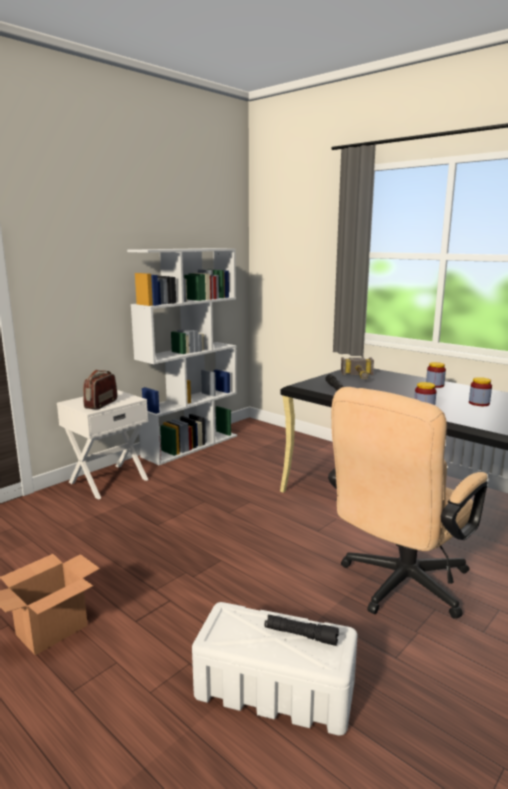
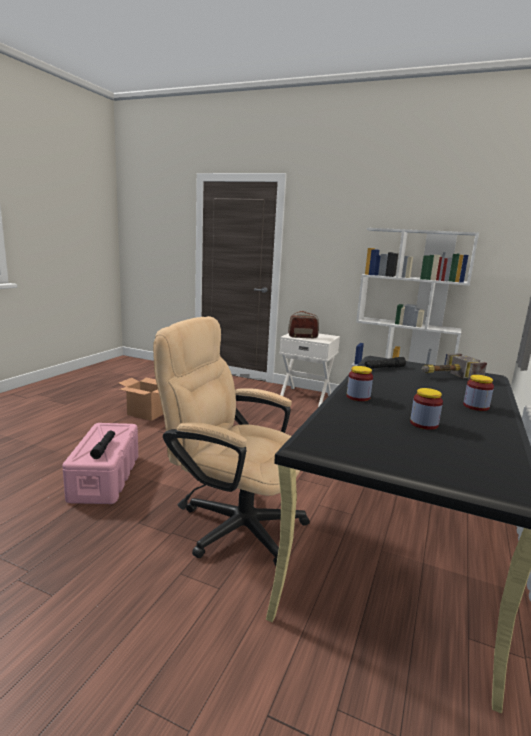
camera: 70 degrees right, 0 degrees up
(274, 689) = (105, 477): white storage box -> pink storage box

